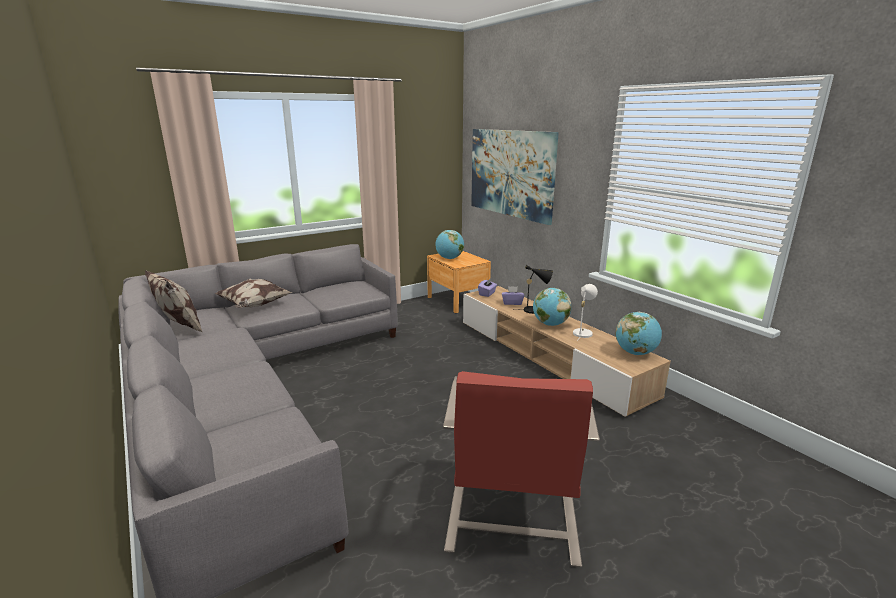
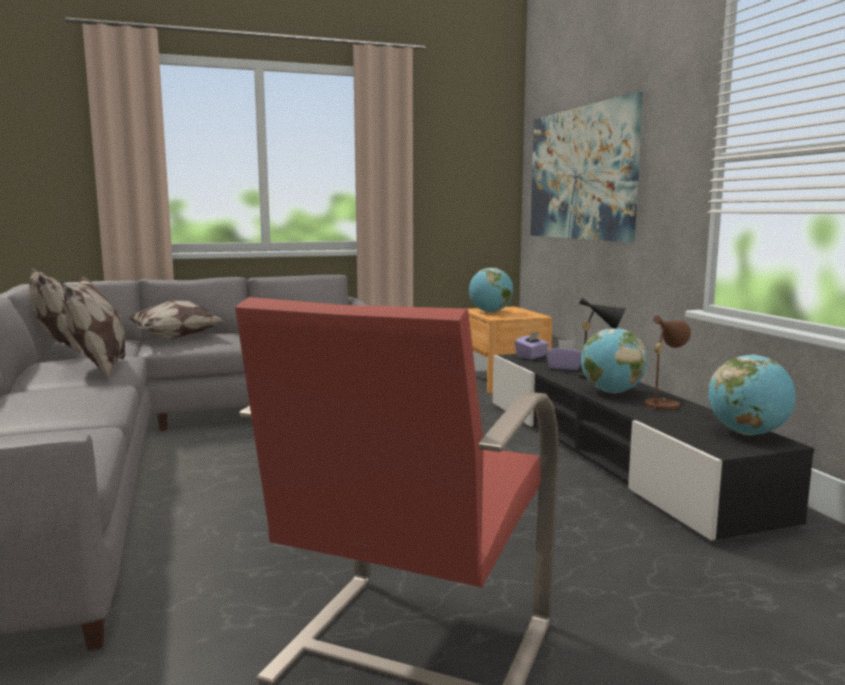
camera: 15 degrees right, 10 degrees down
(231, 348) = (99, 369): none -> pillow
(548, 356) = (612, 453): beige tv stand -> black tv stand
(582, 332) = (663, 404): white table lamp -> brown table lamp

